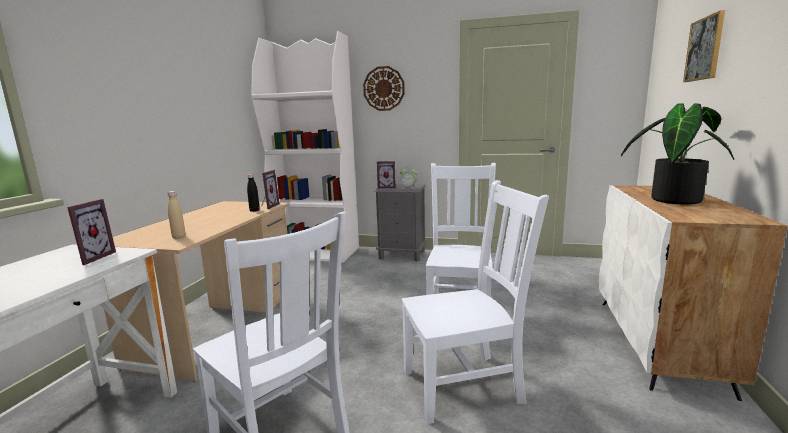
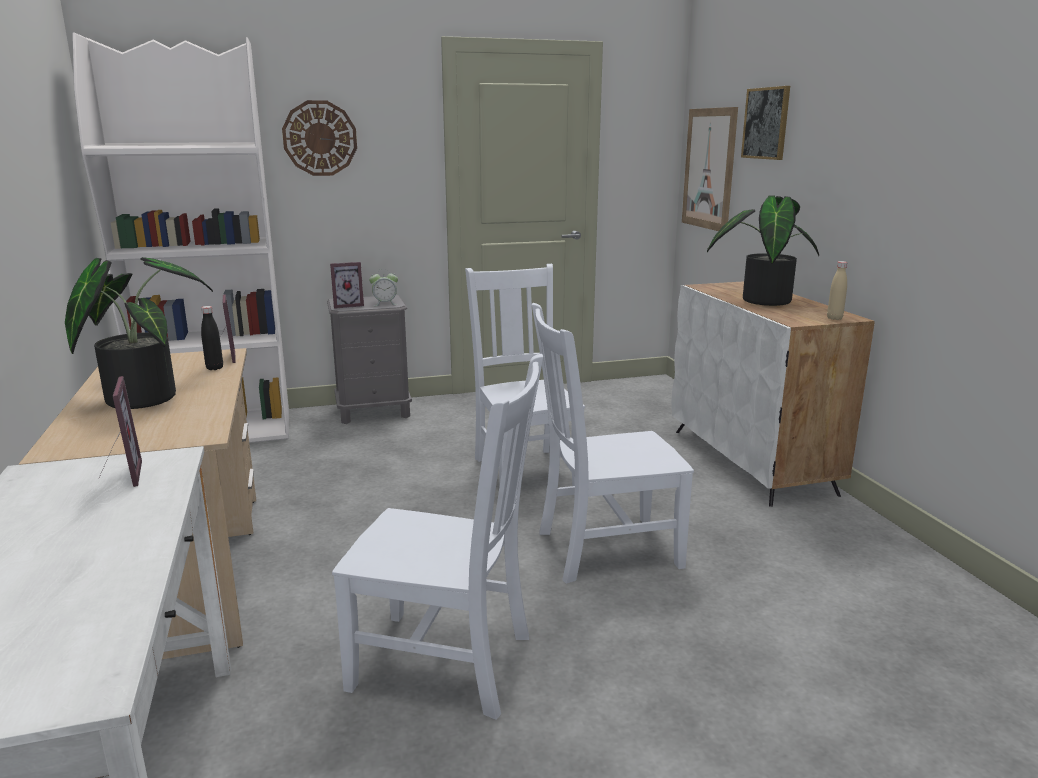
camera: 30 degrees left, 5 degrees up
(179, 237) = (179, 426): beige bottle -> beige bottle (834, 318)
(198, 220) = (143, 396): none -> potted plant
(465, 385) = (603, 549): white chair -> white chair turned 150 degrees counterclockwise
(663, 97) = (709, 169): none -> picture

